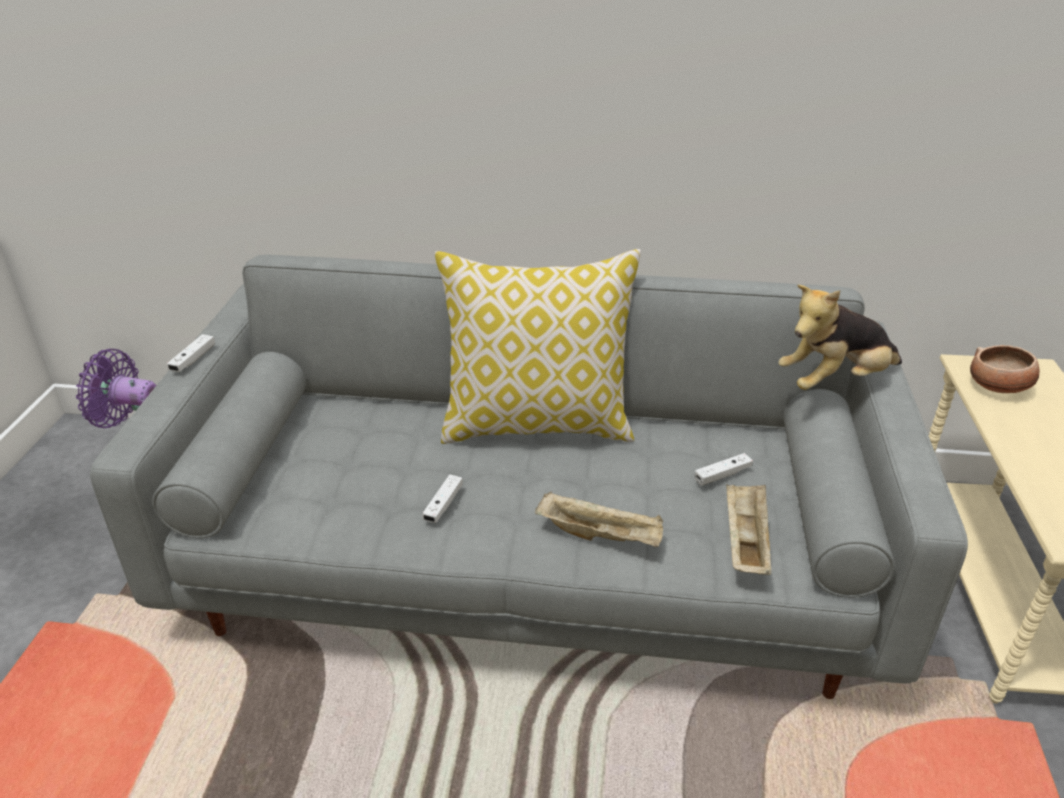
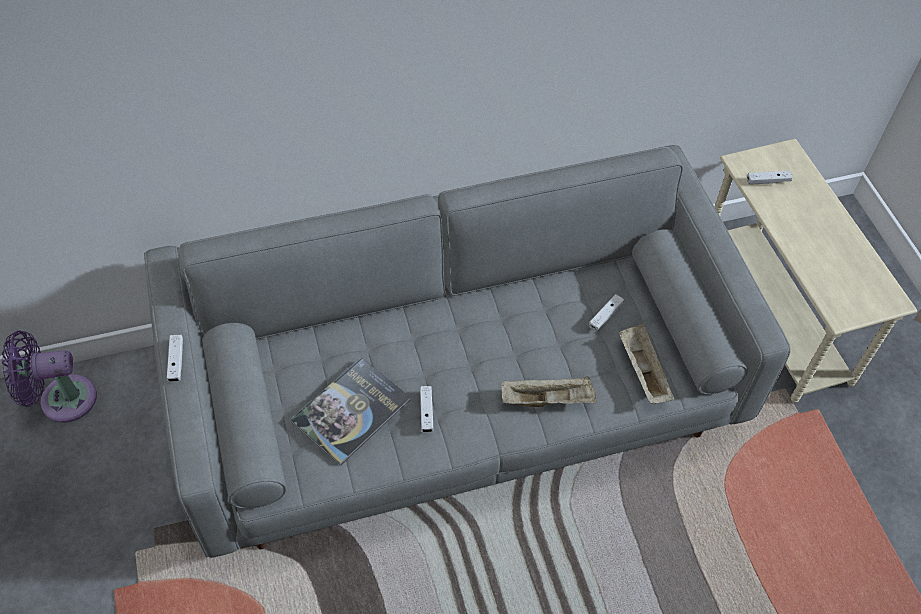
camera: 25 degrees left, 20 degrees up
(360, 480) = (351, 411): none -> book
(537, 424) = (452, 309): pillow -> none
(835, 382) = (670, 227): plush toy -> none
(999, 387) = (767, 181): bowl -> white game controller

